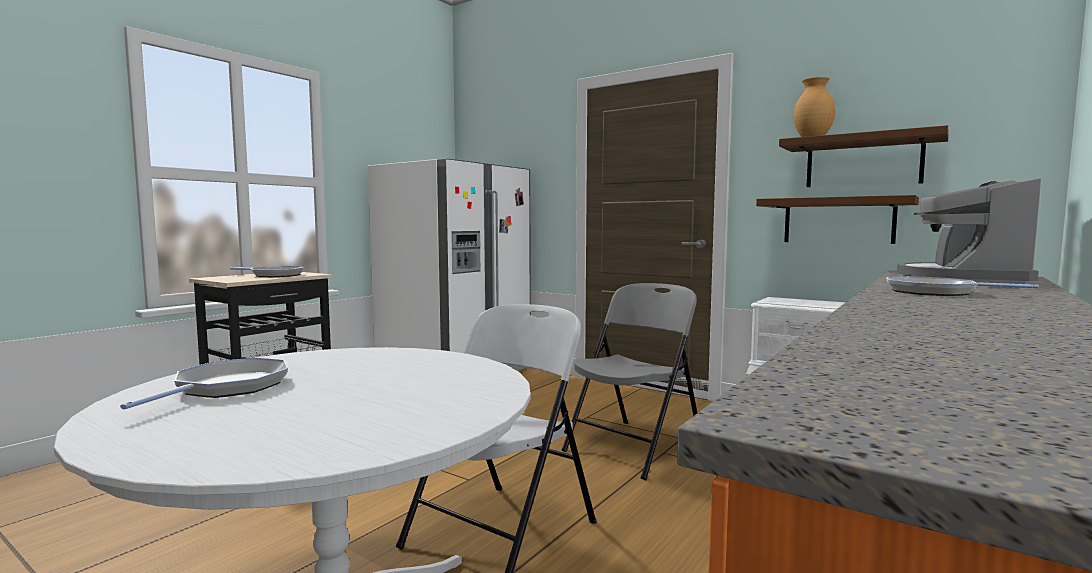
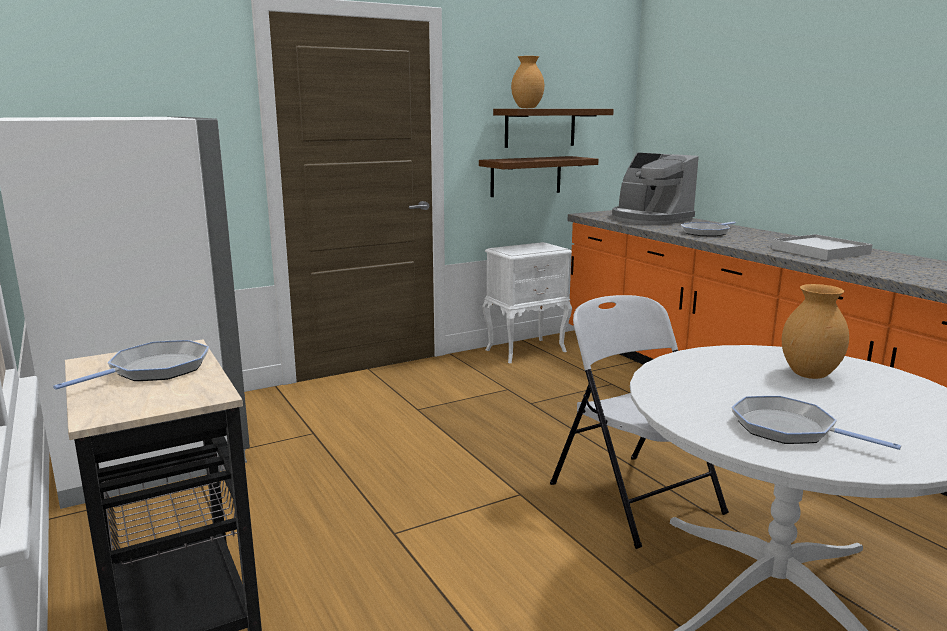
camera: 65 degrees left, 10 degrees up
(411, 393) = (810, 375): none -> brown vase
(634, 448) = (512, 410): grey chair -> none
(962, 321) = (820, 251): none -> white tray

